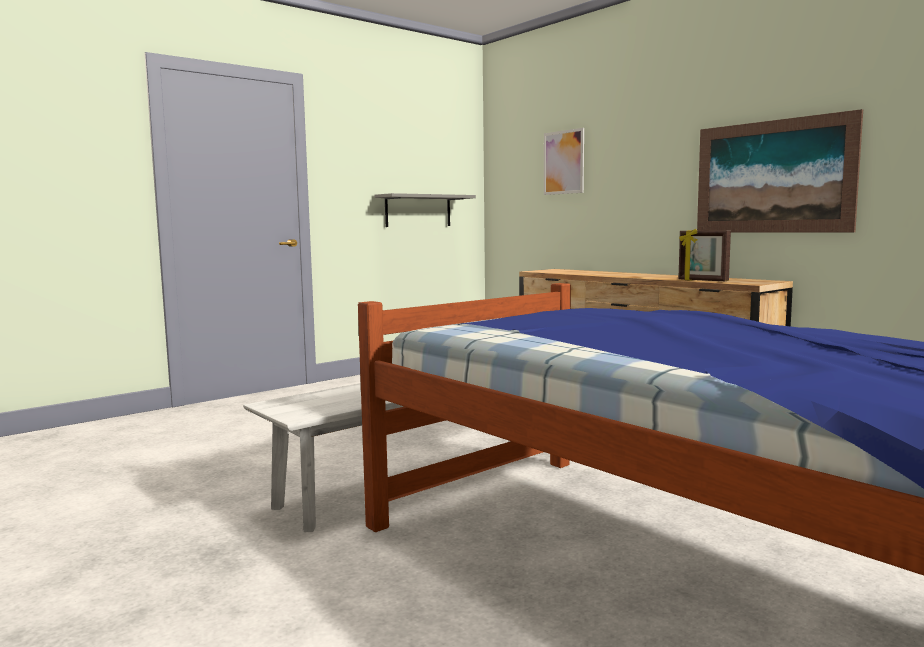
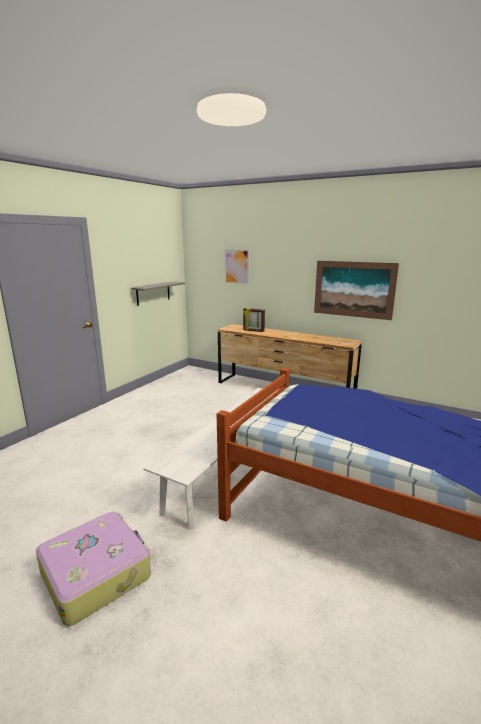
camera: 20 degrees left, 10 degrees up
(115, 555) = (96, 573): none -> suitcase
(702, 280) = (323, 342): picture frame -> picture frame (253, 331)

